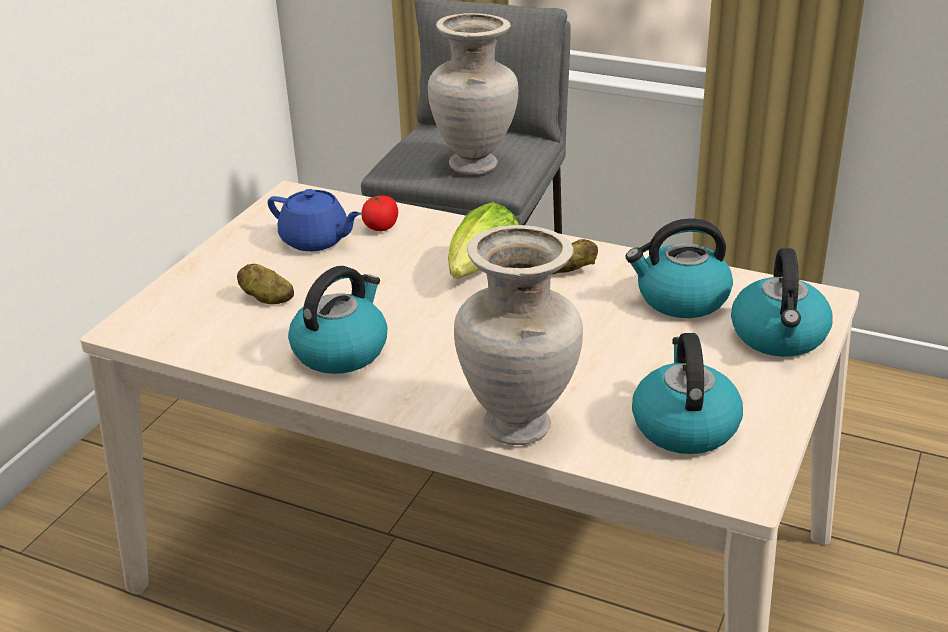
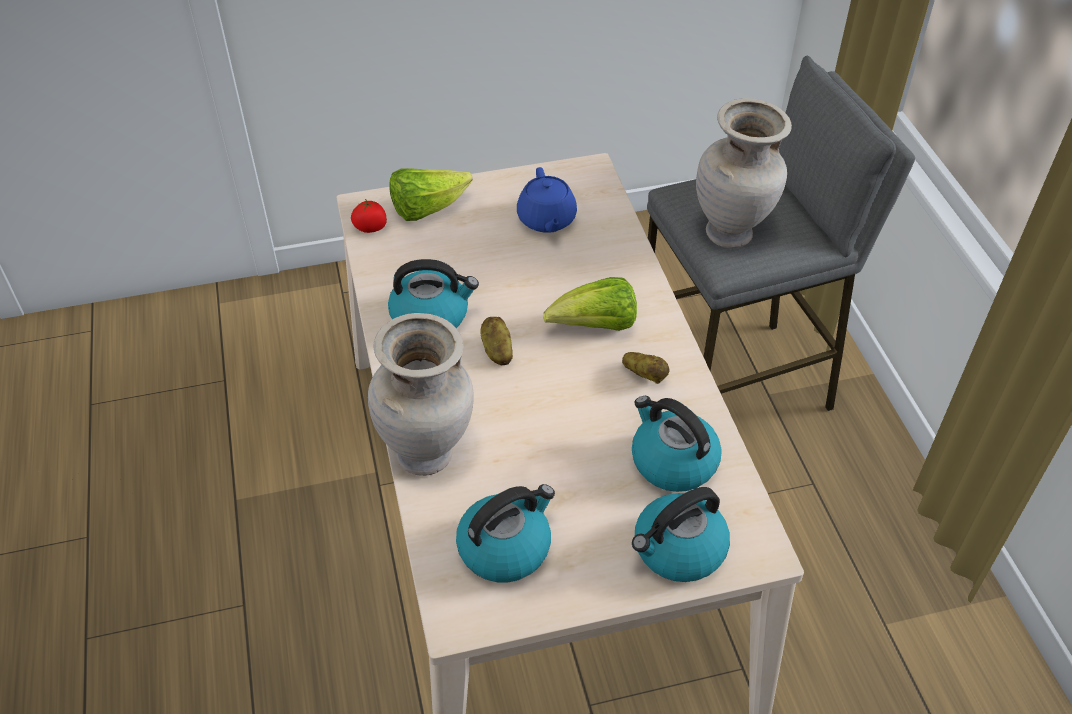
camera: 50 degrees right, 15 degrees up
(194, 294) = (427, 209): none -> lettuce
(266, 298) = (454, 244): potato -> potato (496, 350)
(381, 227) = (597, 240): tomato -> tomato (371, 227)

